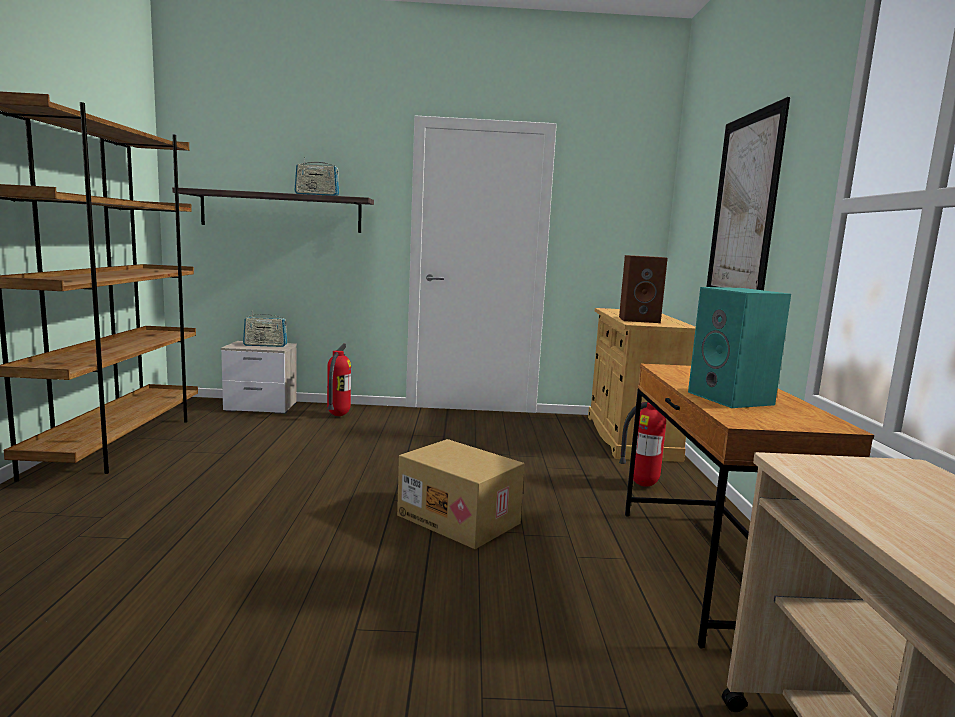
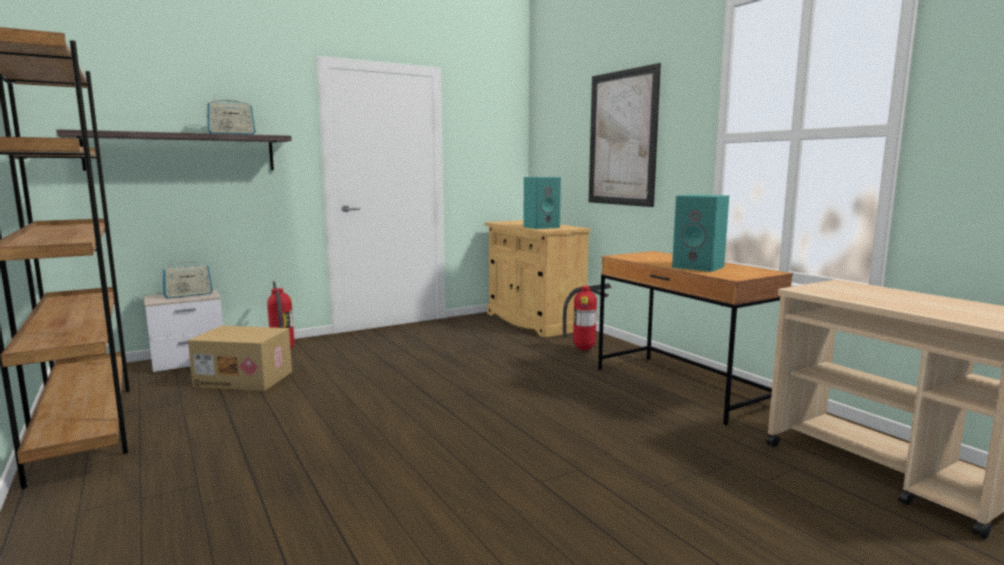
camera: 30 degrees left, 0 degrees up
(460, 519) = (503, 400): cardboard box -> cardboard box (245, 379)
(640, 320) = (541, 227): brown speaker -> turquoise speaker

